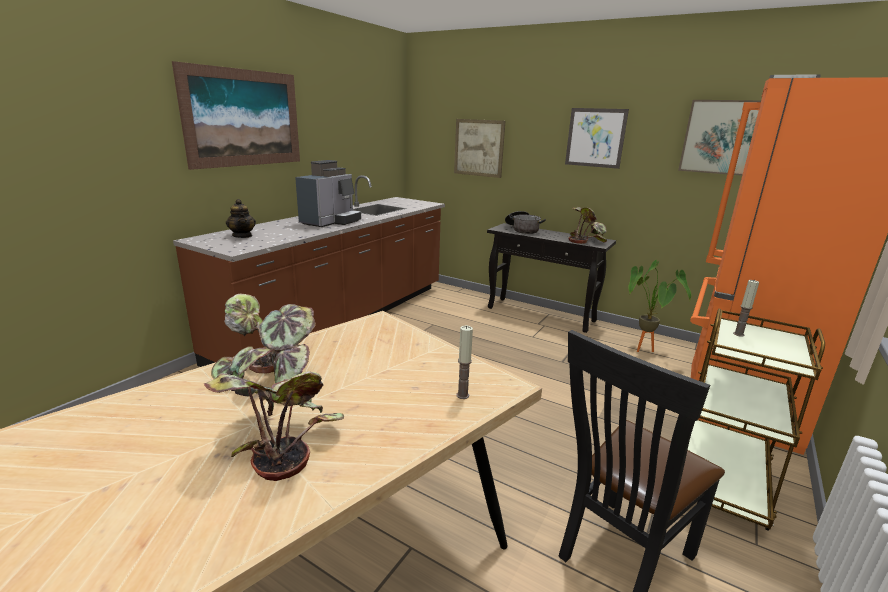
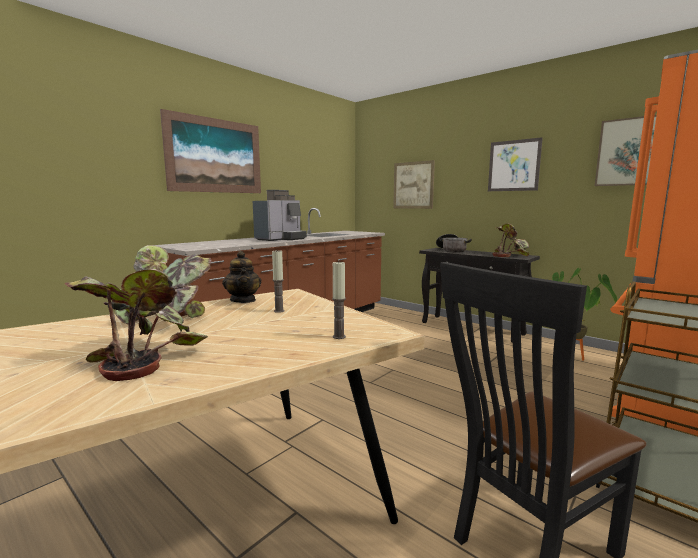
camera: 10 degrees right, 10 degrees down
(242, 236) = (204, 244): teapot -> teapot (243, 300)
(738, 334) = (658, 307): candle -> candle (279, 311)

